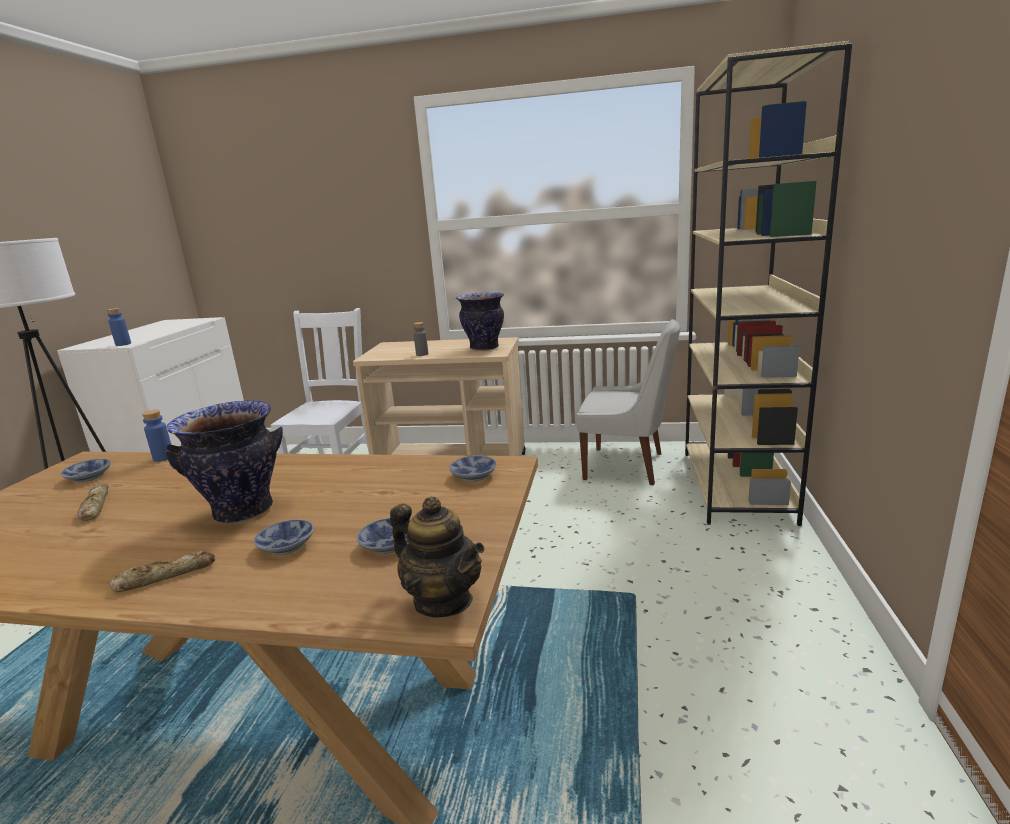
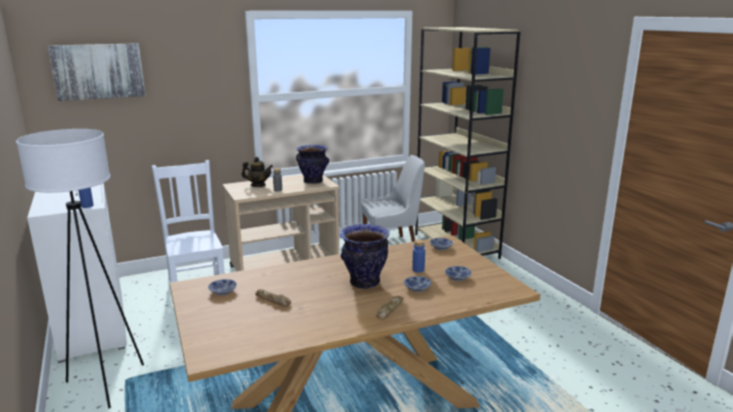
camera: 35 degrees left, 0 degrees up
(163, 458) = (247, 273): blue bottle -> blue bottle (418, 270)
(246, 192) = (98, 71): none -> picture
(443, 600) = (510, 286): teapot -> teapot (258, 185)

